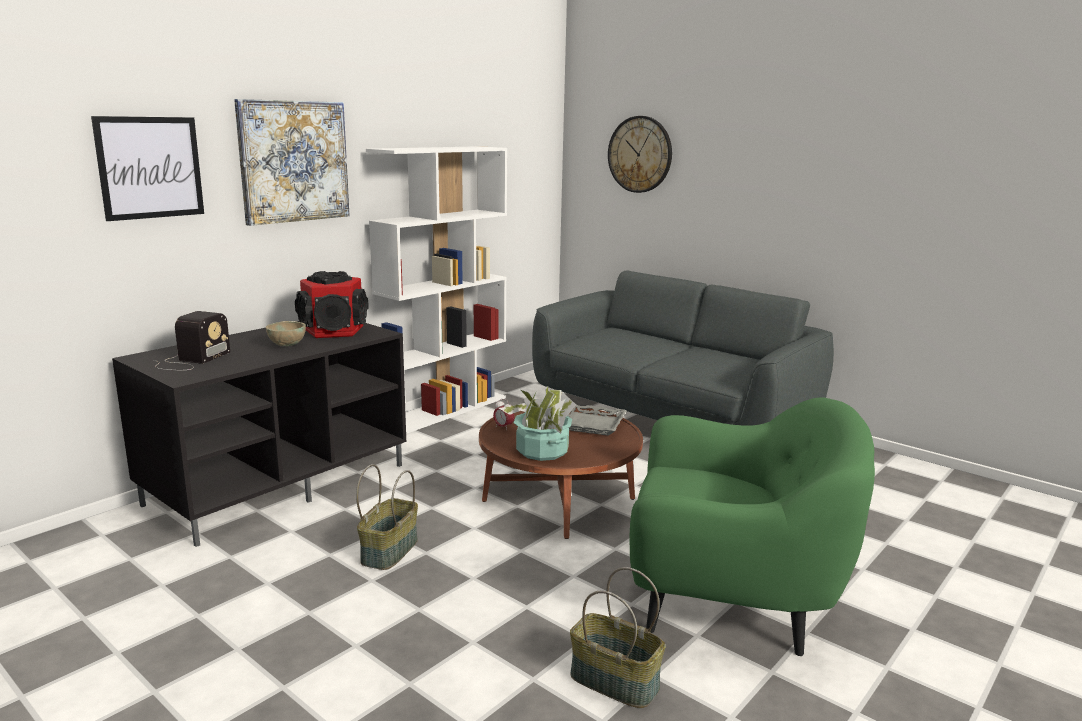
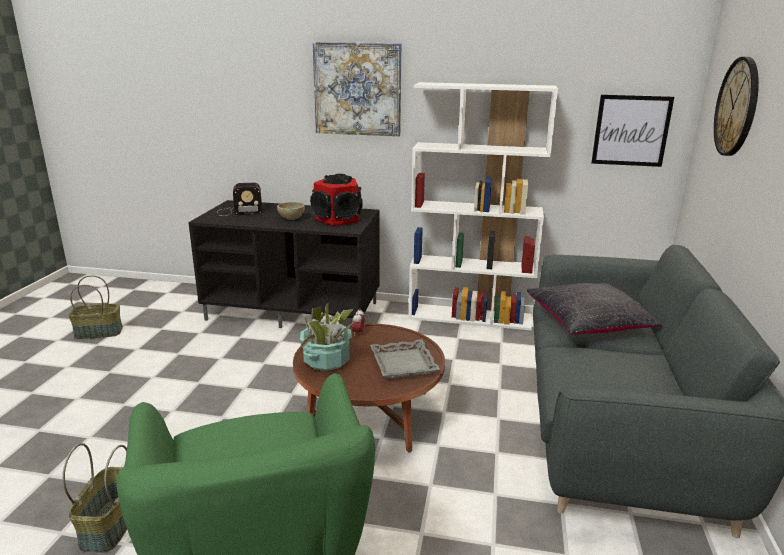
camera: 60 degrees right, 5 degrees up
(150, 167) = (257, 87): picture -> picture (631, 130)
(389, 550) = (238, 374): basket -> basket (99, 332)
(629, 346) = (588, 322): none -> black pillow

